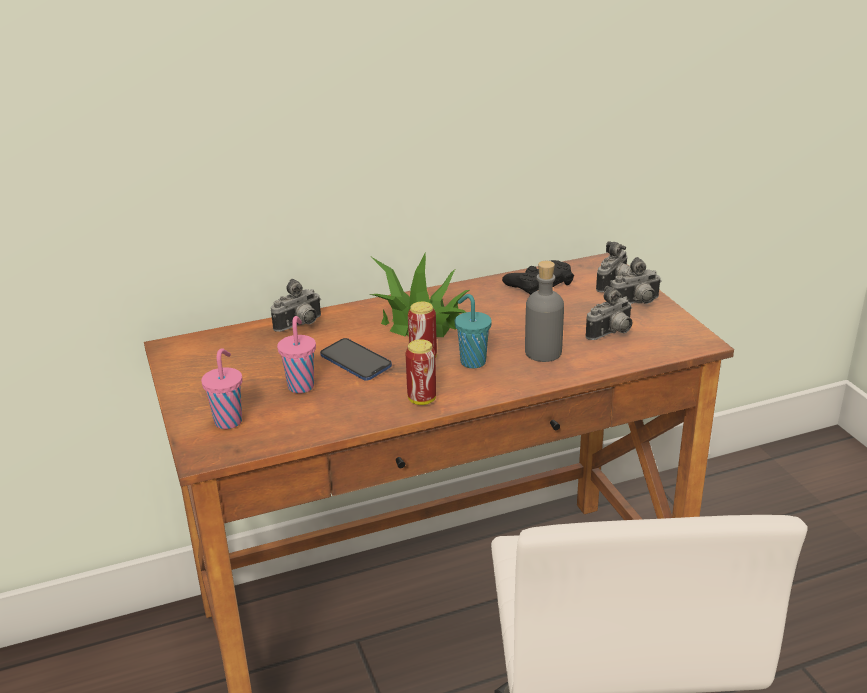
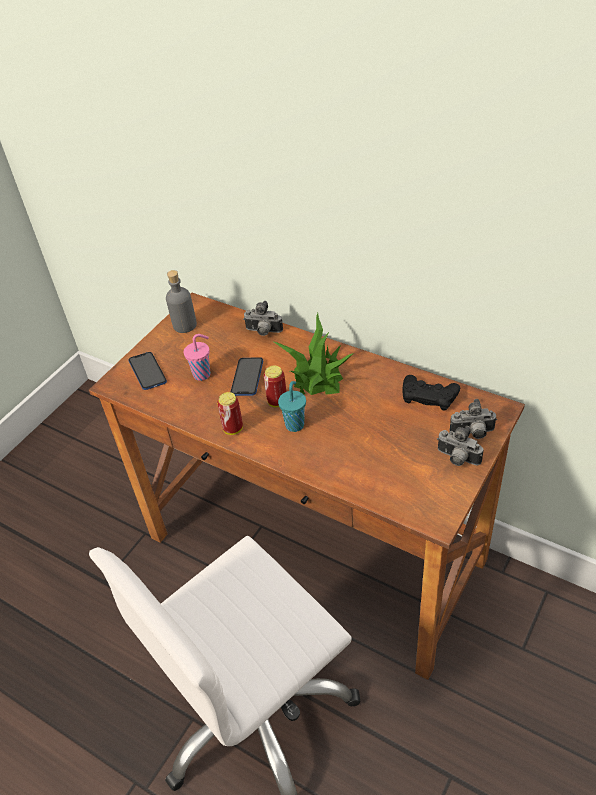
camera: 55 degrees right, 15 degrees up
(229, 420) = (147, 372): pink cup -> phone
(543, 352) = (338, 449): grey bottle -> grey bottle (184, 325)
(611, 334) = (398, 469): camera -> none

